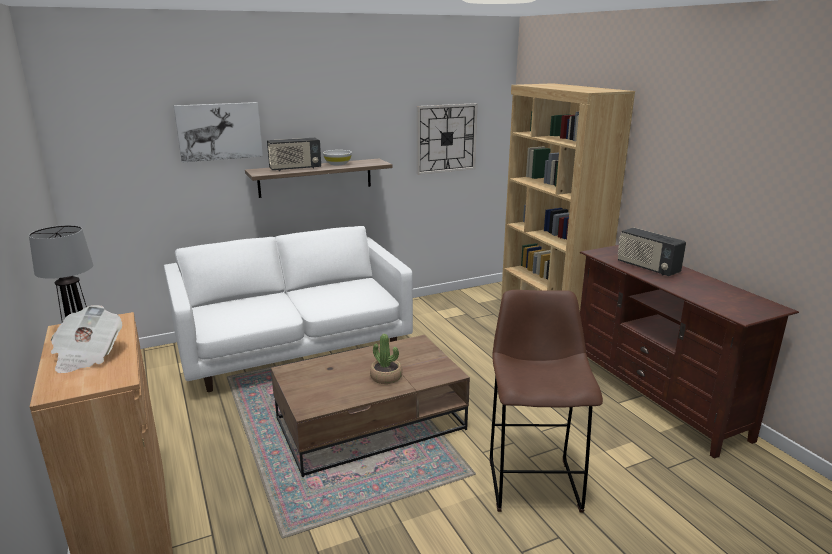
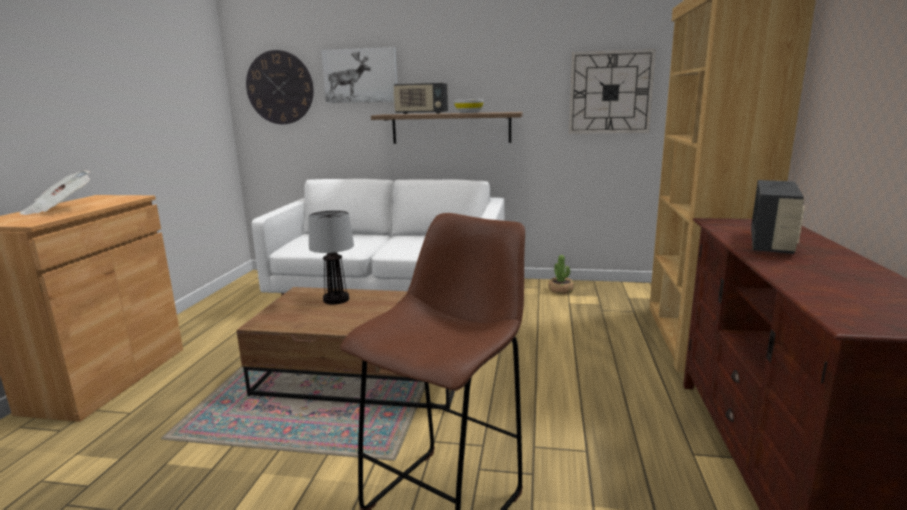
camera: 35 degrees right, 5 degrees down
(78, 328) = (102, 198): table lamp -> table lamp (336, 299)
(119, 148) = (280, 87): none -> wall clock
(386, 377) = (366, 318): potted plant -> potted plant (561, 290)
(647, 267) = (771, 243): radio -> radio turned 150 degrees counterclockwise

